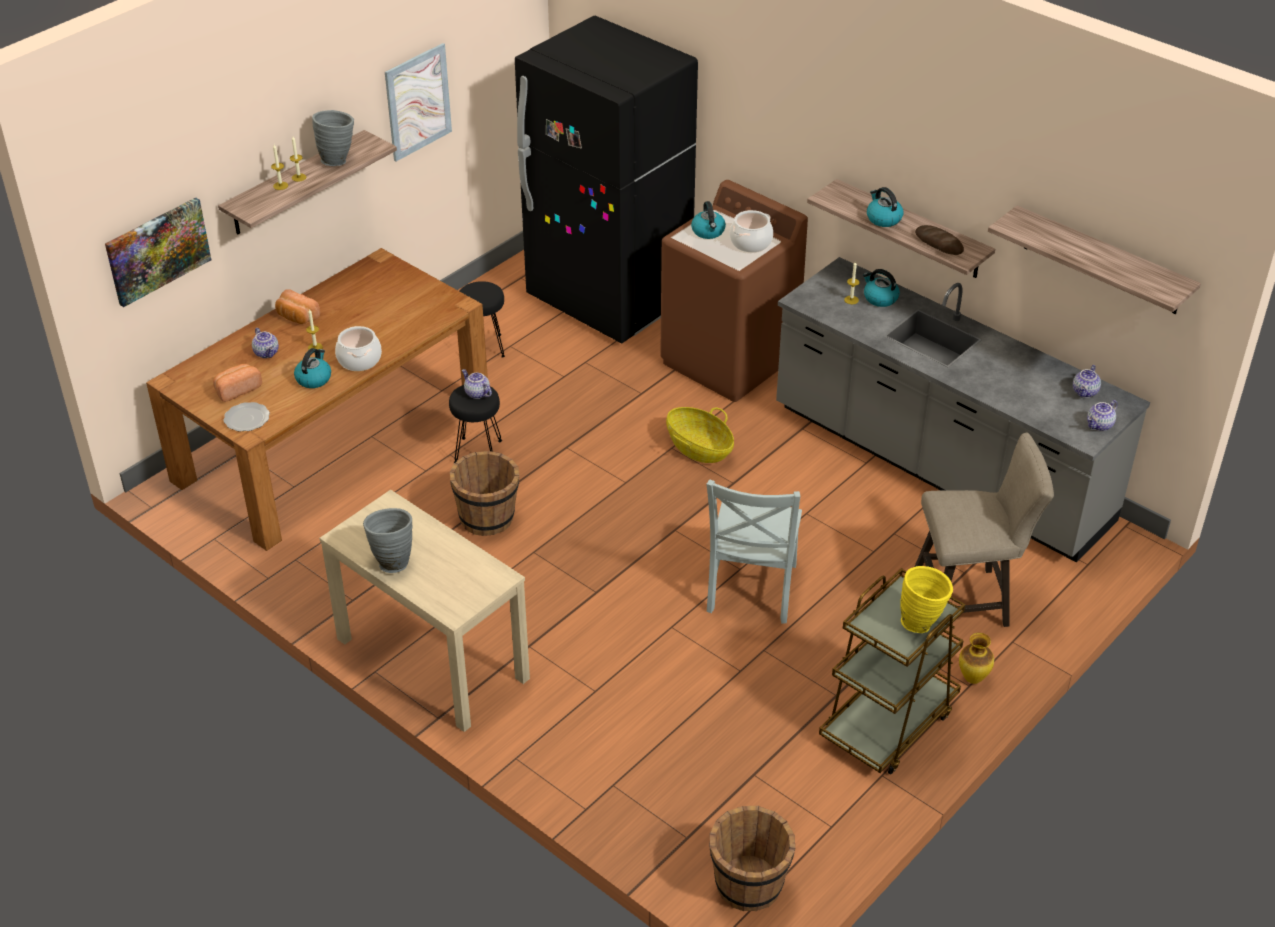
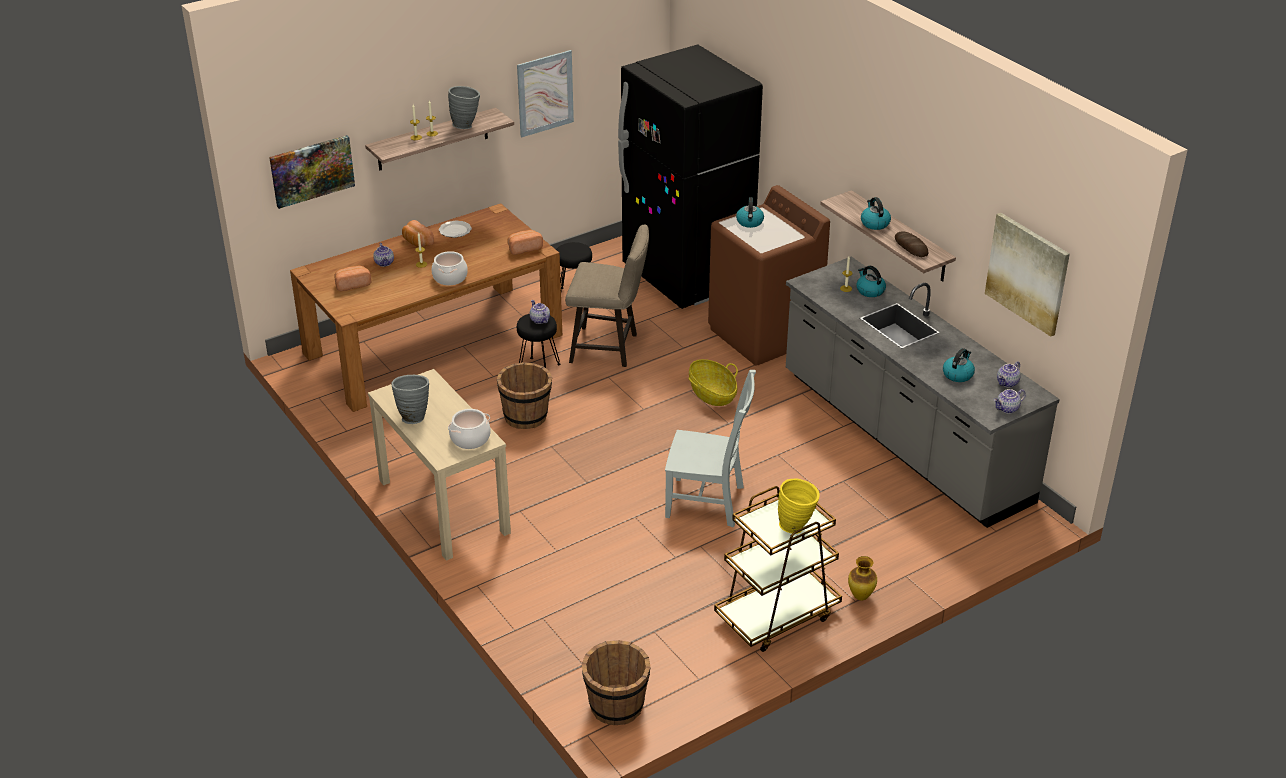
camera: 15 degrees right, 5 degrees down
(246, 418) = (350, 305): plate -> plate (454, 230)
(314, 378) = (411, 285): kettle -> kettle (958, 374)
(436, 305) = (524, 248): none -> bread
(751, 242) = (780, 234): cooking pot -> cooking pot (470, 438)
(751, 591) = (708, 503): grey chair -> grey chair turned 105 degrees counterclockwise
(969, 599) = (883, 539): beige stool -> beige stool (609, 348)
(1102, 261) = (1027, 273): shelf -> picture

